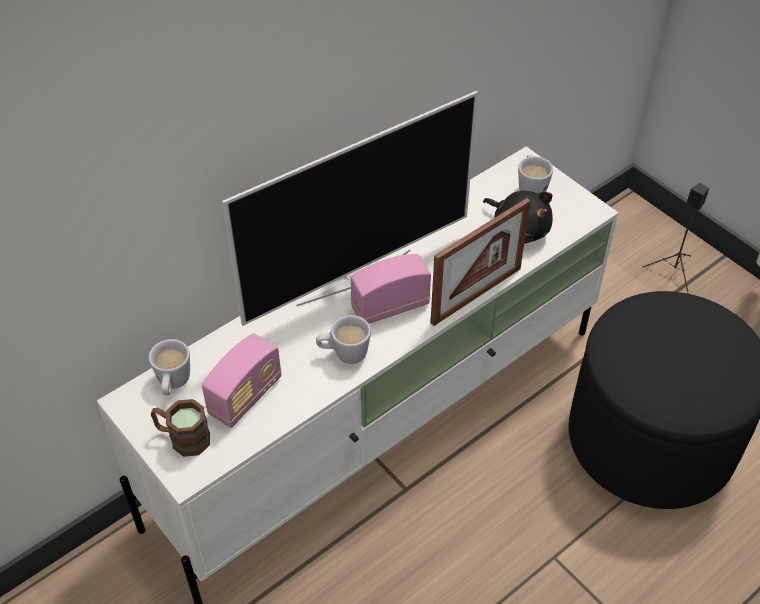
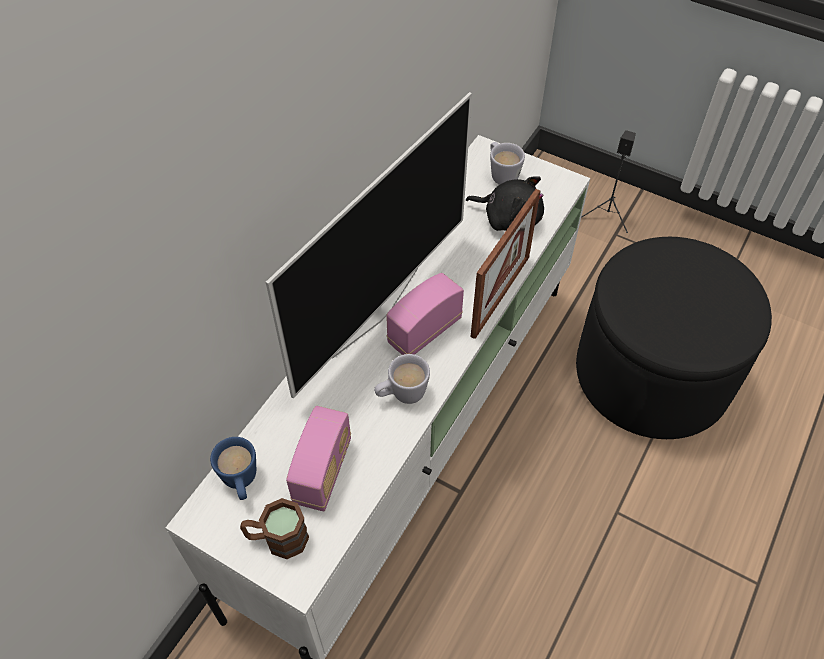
camera: 20 degrees left, 5 degrees up
(173, 384) = (241, 482): white mug -> blue mug

